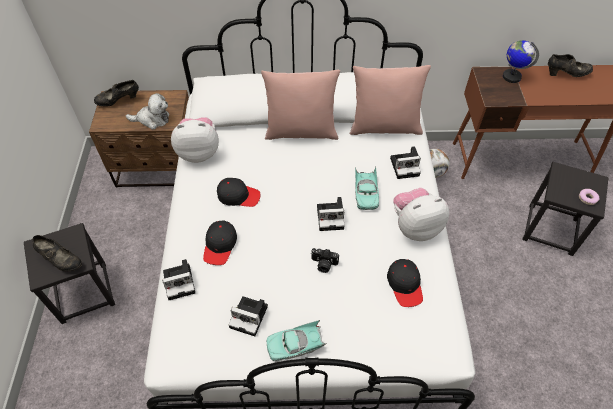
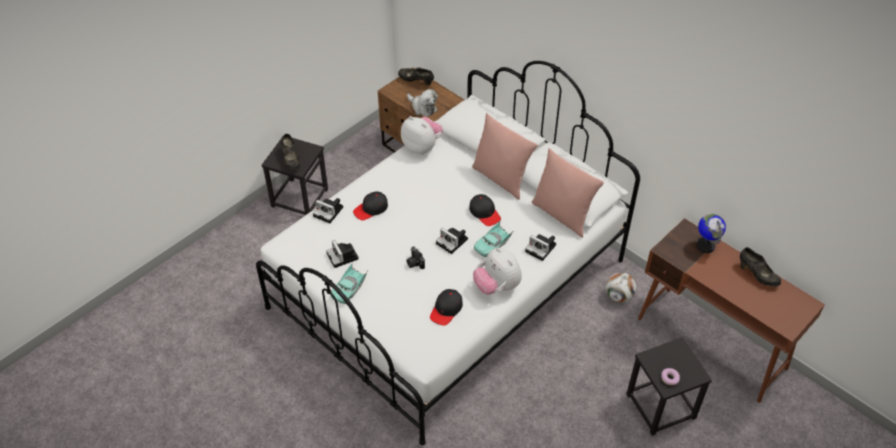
camera: 45 degrees right, 5 degrees down
(238, 196) = (414, 189): black cap -> black cap (484, 213)
(295, 345) = (349, 289): turquoise toy car -> turquoise toy car turned 90 degrees counterclockwise
(415, 227) = (497, 286): plush toy -> plush toy turned 150 degrees counterclockwise

